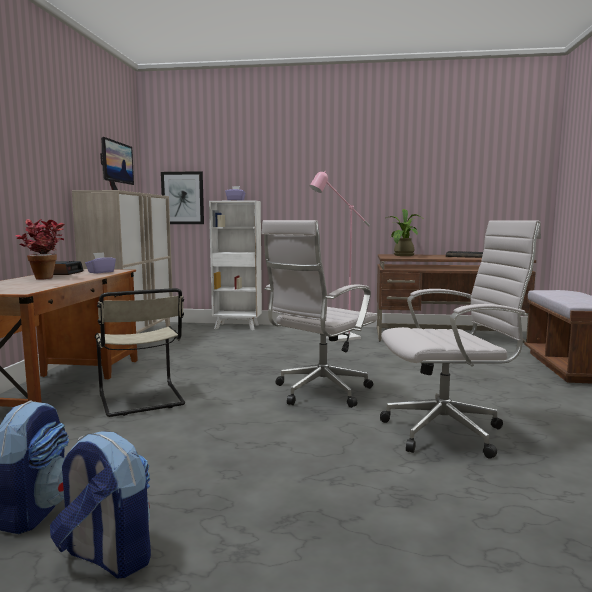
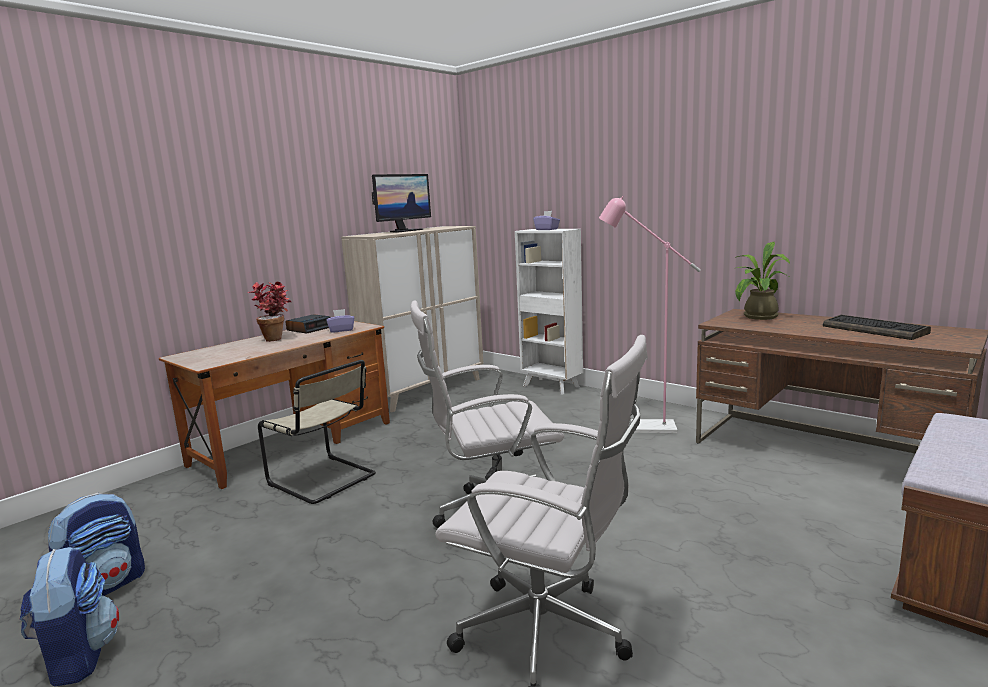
camera: 35 degrees right, 5 degrees up
(142, 400) = (325, 480): beige chair -> beige chair turned 60 degrees counterclockwise
(182, 198) = (502, 224): picture -> none

